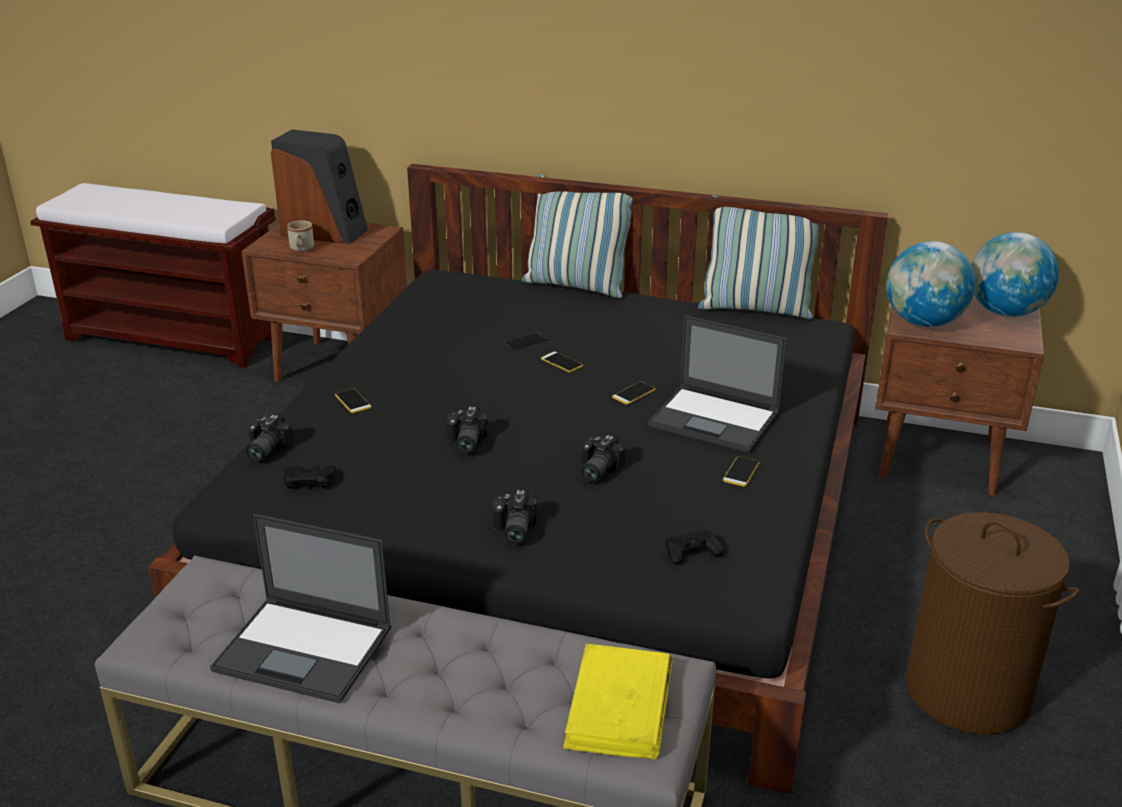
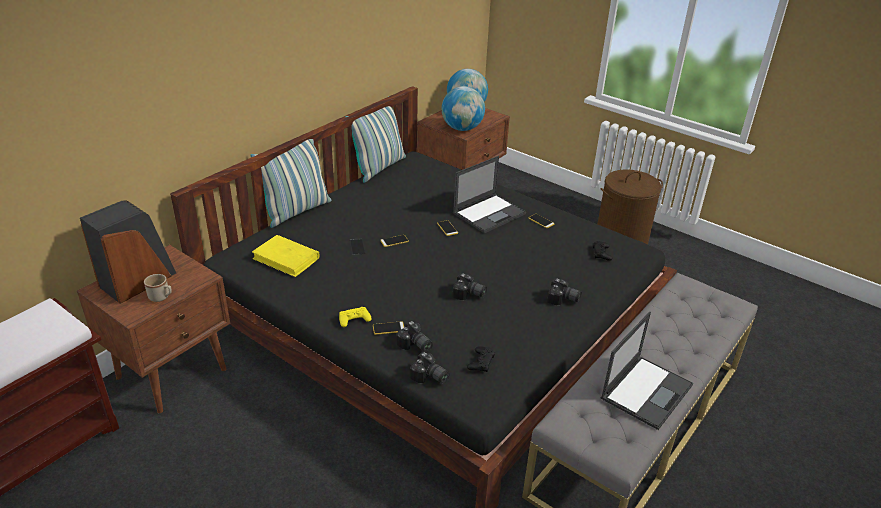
camera: 70 degrees left, 5 degrees up
(360, 376) = (354, 319): none -> yellow game controller
(596, 471) = (518, 260): camera -> camera (415, 345)
(619, 707) = (708, 302): yellow book -> yellow book (286, 258)

